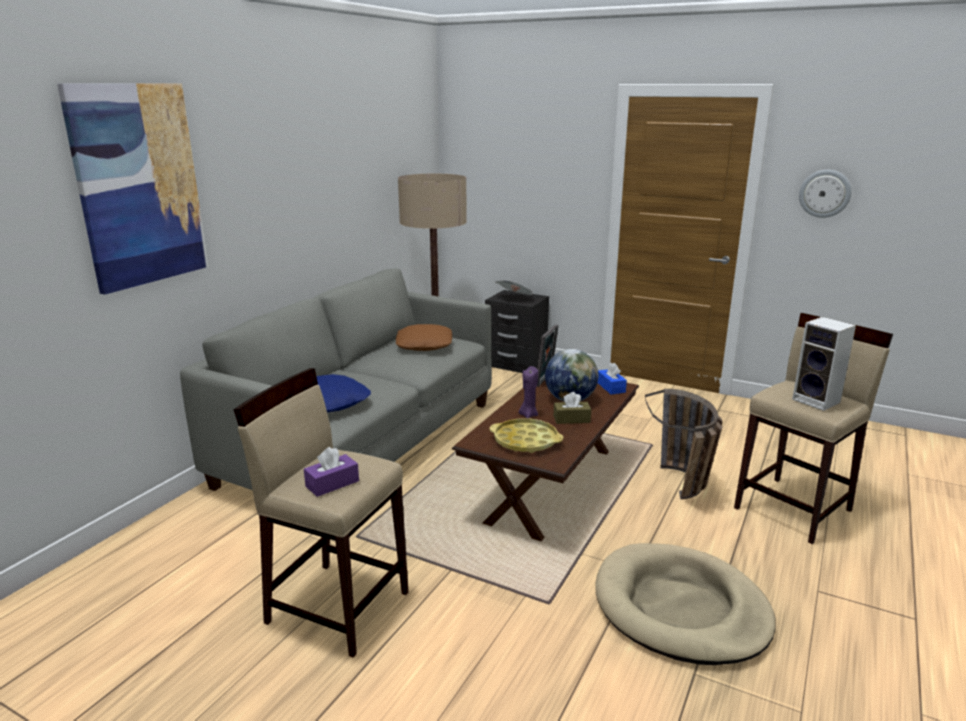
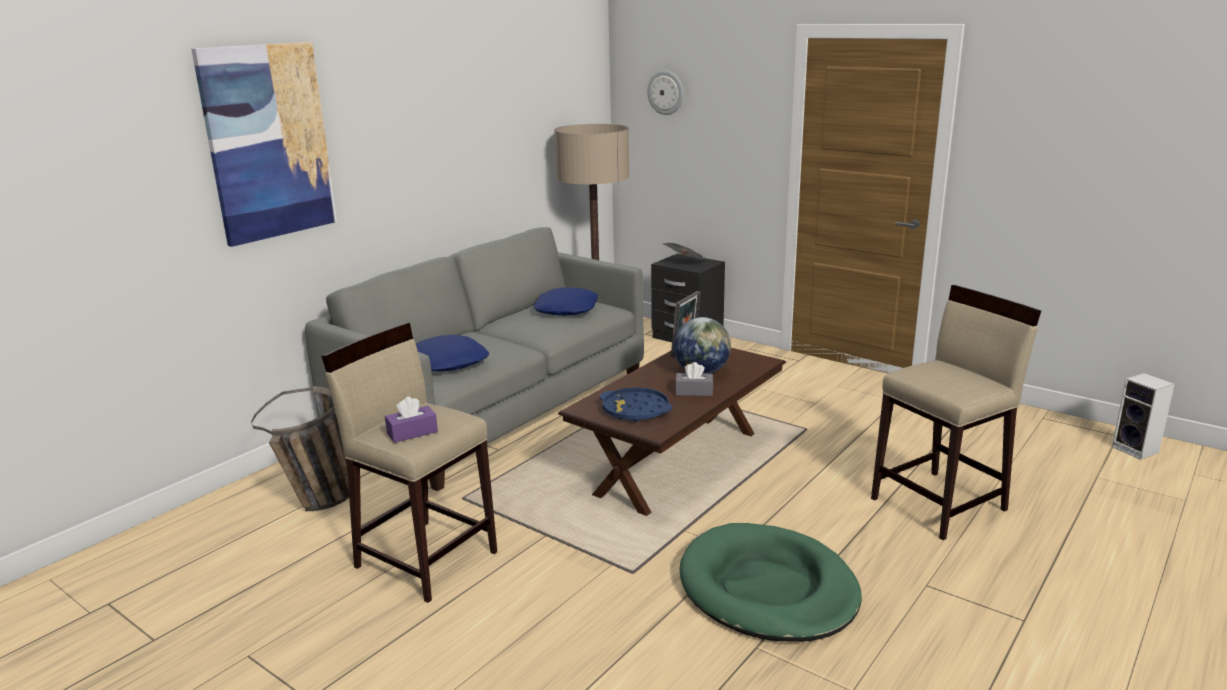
camera: 10 degrees right, 0 degrees up
(423, 344) = (566, 309): brown pillow -> blue pillow
(525, 441) = (635, 410): yellow tray -> blue tray
(528, 415) = (650, 385): purple candle -> none
(571, 419) = (694, 391): brown tissue box -> grey tissue box
(611, 387) = (752, 362): blue tissue box -> none
(680, 608) = (767, 589): beige dog bed -> green dog bed
(684, 490) = (823, 477): basket -> basket (324, 501)
(818, 401) = (953, 382): speaker -> speaker (1137, 450)
(824, 193) = (1023, 149): wall clock -> wall clock (666, 92)

